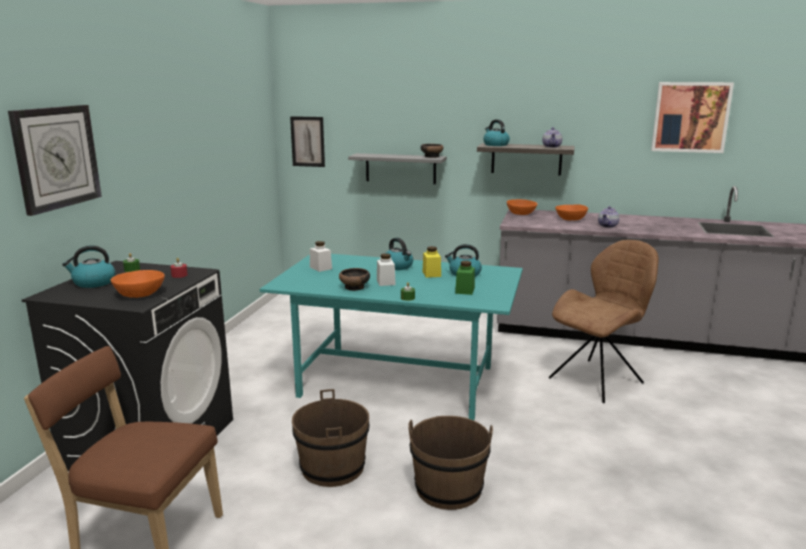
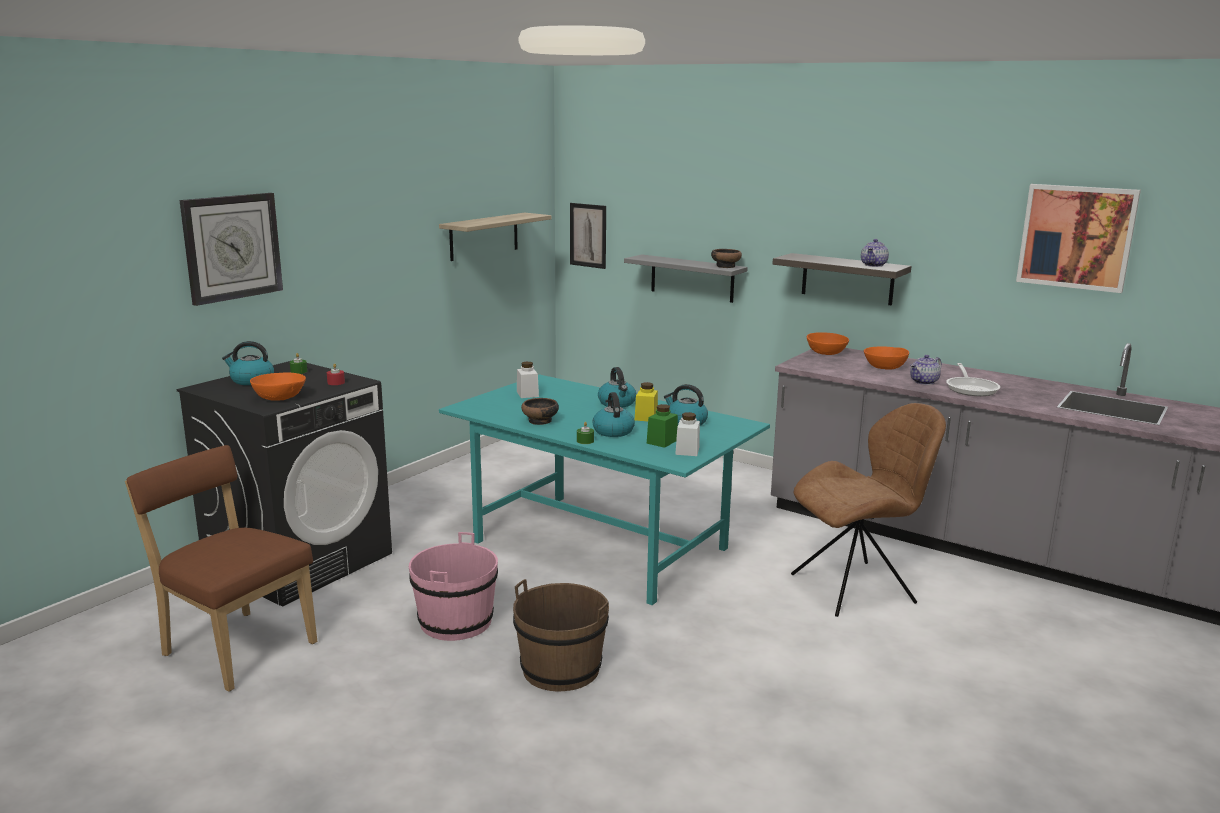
camera: 20 degrees right, 0 degrees up
(235, 144) = (484, 236): none -> shelf
(332, 468) = (455, 621): brown bucket -> pink bucket
(386, 282) = (581, 419): white jar -> white jar (687, 450)
(495, 145) = (802, 257): kettle -> kettle (613, 431)
(641, 227) = (971, 388): none -> frying pan

